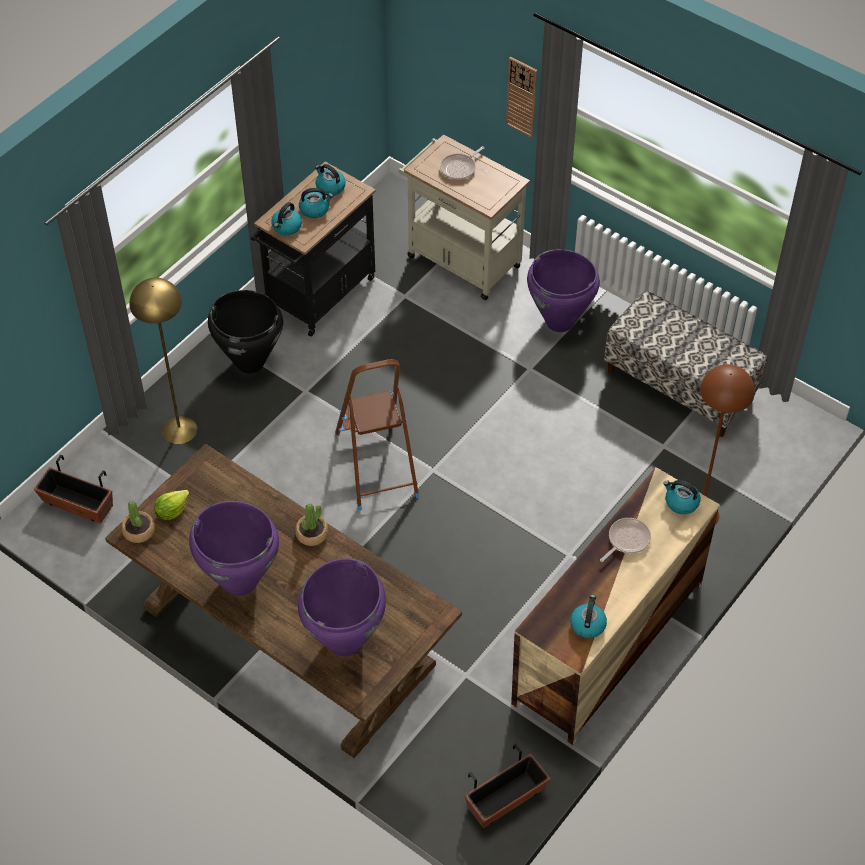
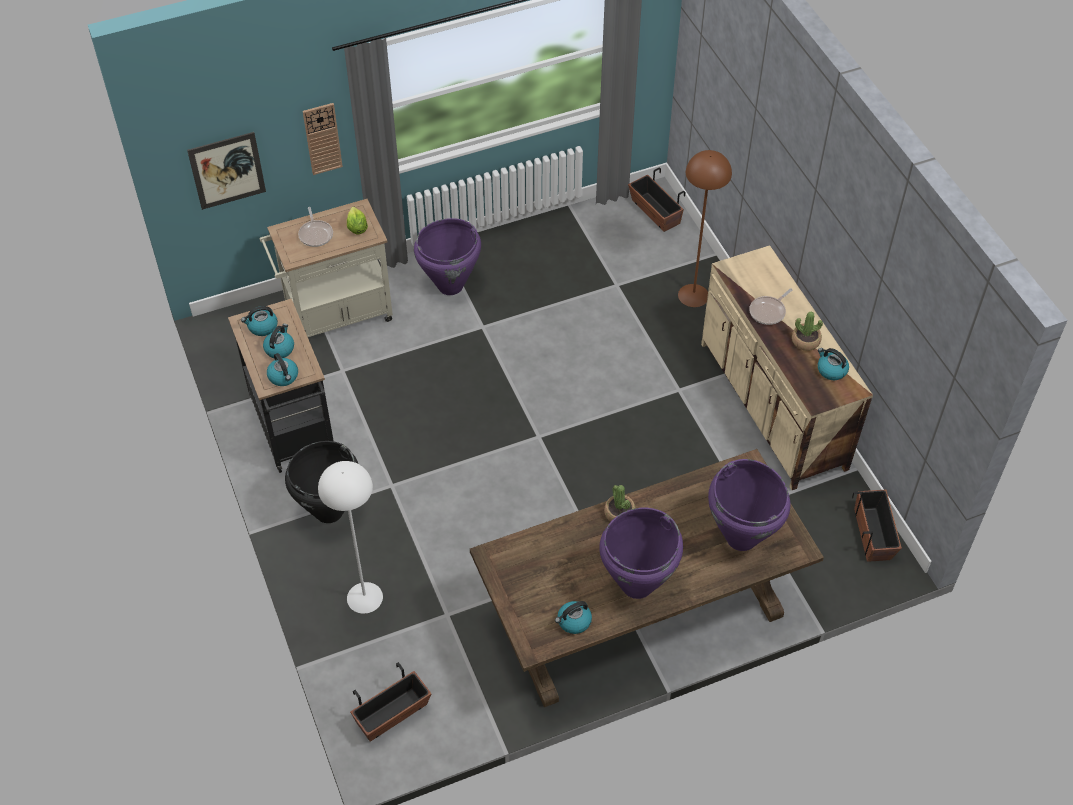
camera: 60 degrees left, 0 degrees up
(139, 531) = (534, 638): potted plant -> potted plant (805, 341)
(171, 511) = (528, 604): lettuce -> lettuce (357, 228)
(179, 430) = (364, 597): yellow floor lamp -> white floor lamp
(376, 463) = (504, 471): brown step ladder -> none
(440, 61) = (227, 170): none -> picture
(627, 540) = (768, 311): frying pan -> frying pan turned 120 degrees counterclockwise
(680, 386) = (567, 247): bench -> none
(681, 502) = (754, 265): kettle -> kettle (573, 622)
(786, 434) = (655, 212): none -> planter

